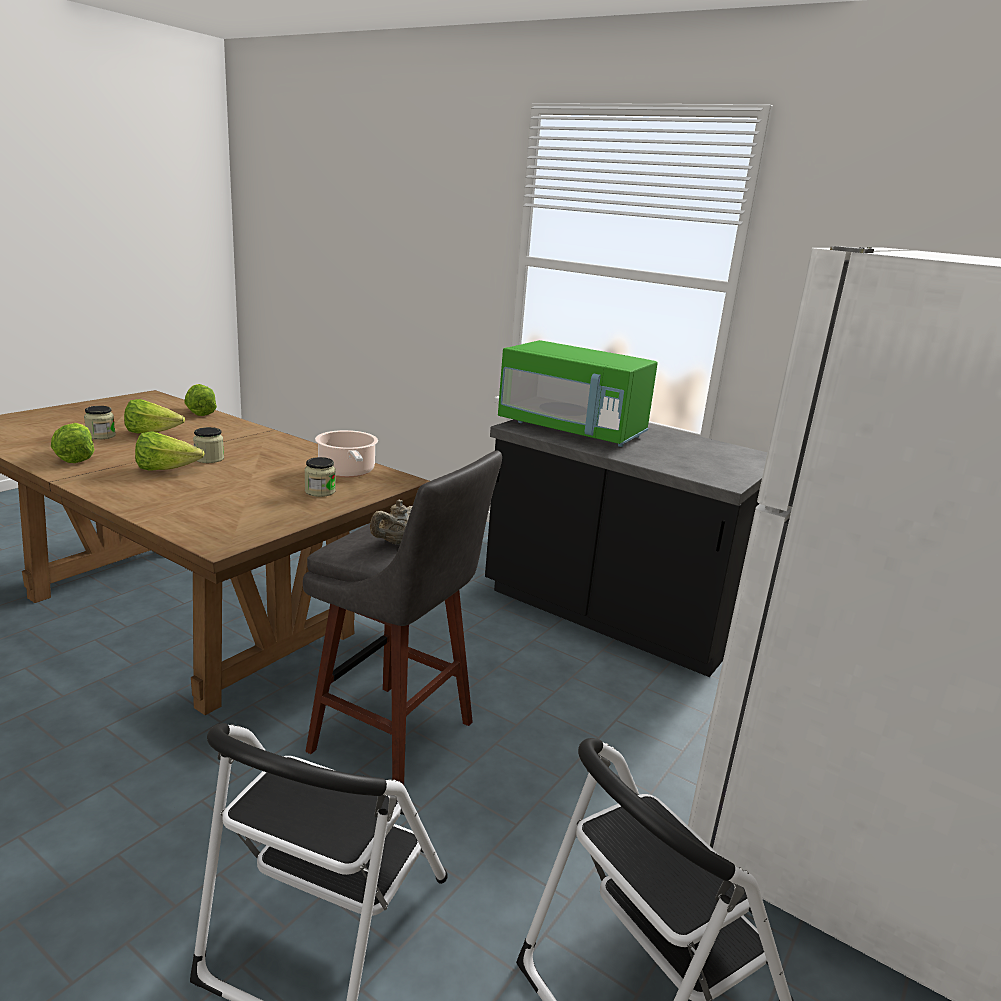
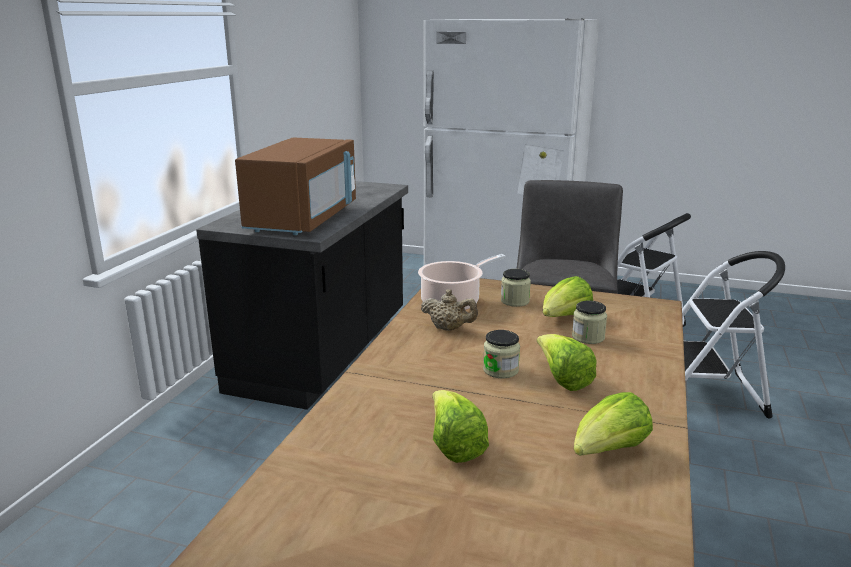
camera: 105 degrees left, 0 degrees up
(101, 435) = (511, 482): jar -> jar (588, 337)
(199, 412) = (305, 455): lettuce -> lettuce (564, 318)
(396, 542) = (568, 262): beige teapot -> beige teapot (449, 328)
(572, 430) = (303, 219): green microwave -> brown microwave

